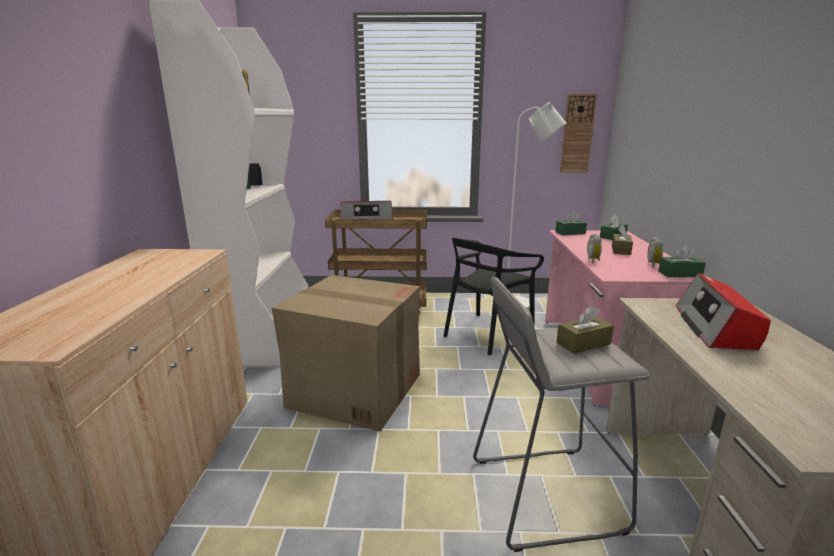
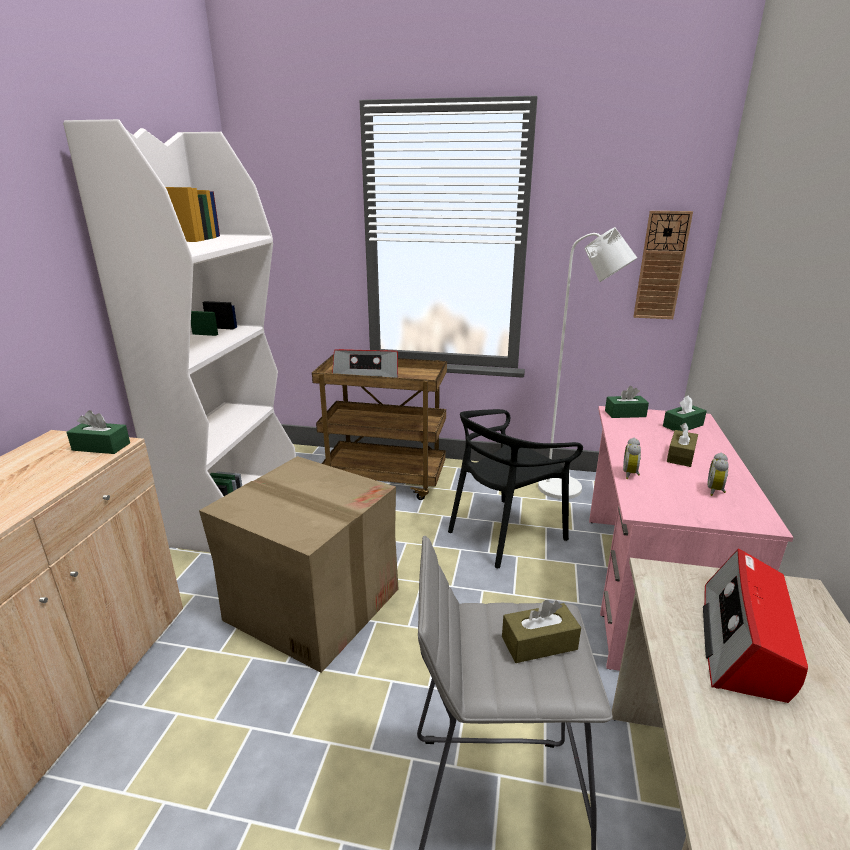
camera: 10 degrees right, 5 degrees up
(680, 274) = (745, 515): green tissue box -> green tissue box (101, 446)

